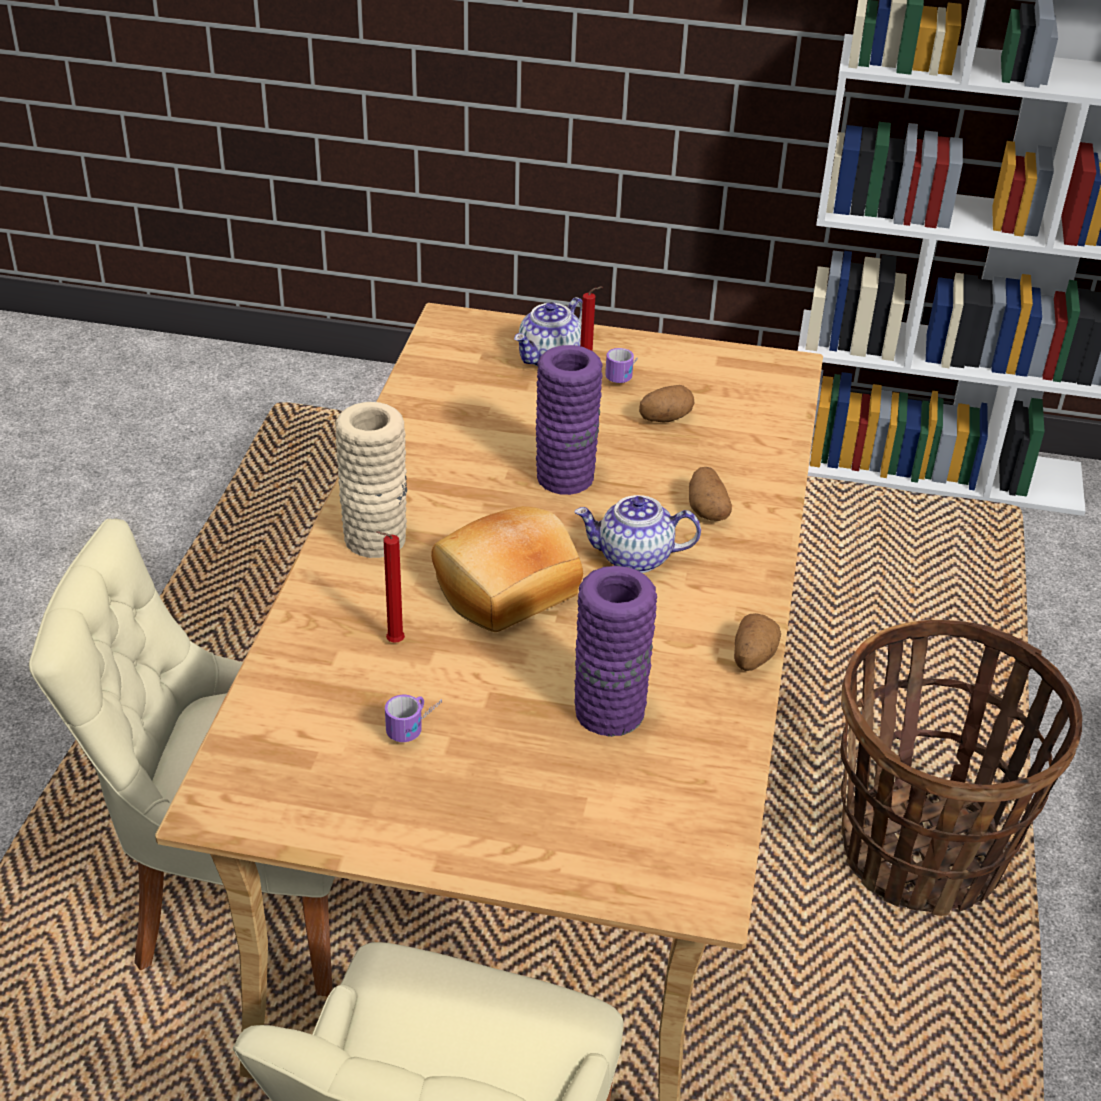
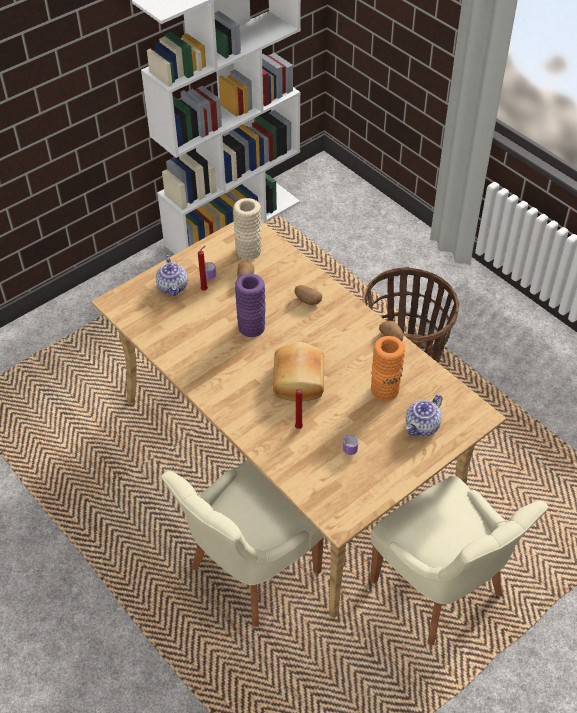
camera: 50 degrees left, 10 degrees up
(375, 538) = (234, 402): beige vase -> beige vase (248, 251)
(609, 712) = (384, 390): purple vase -> orange vase
(634, 558) = (314, 336): teapot -> teapot (422, 426)

